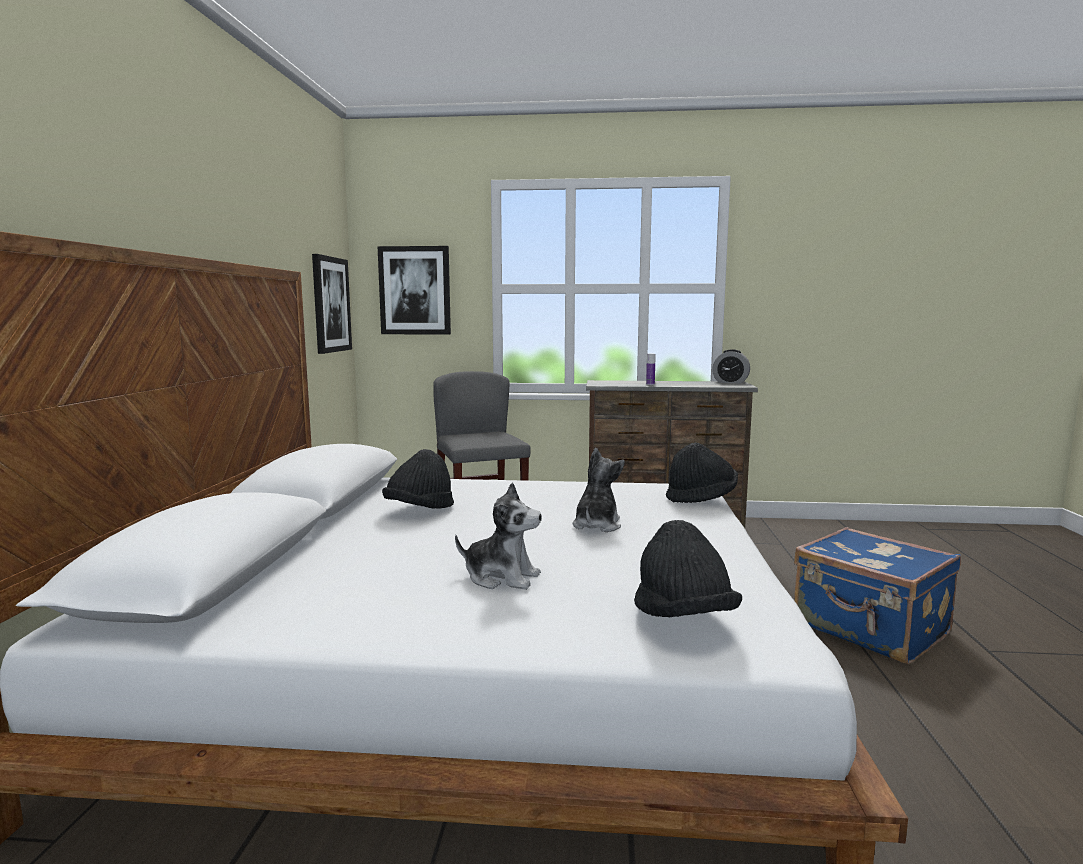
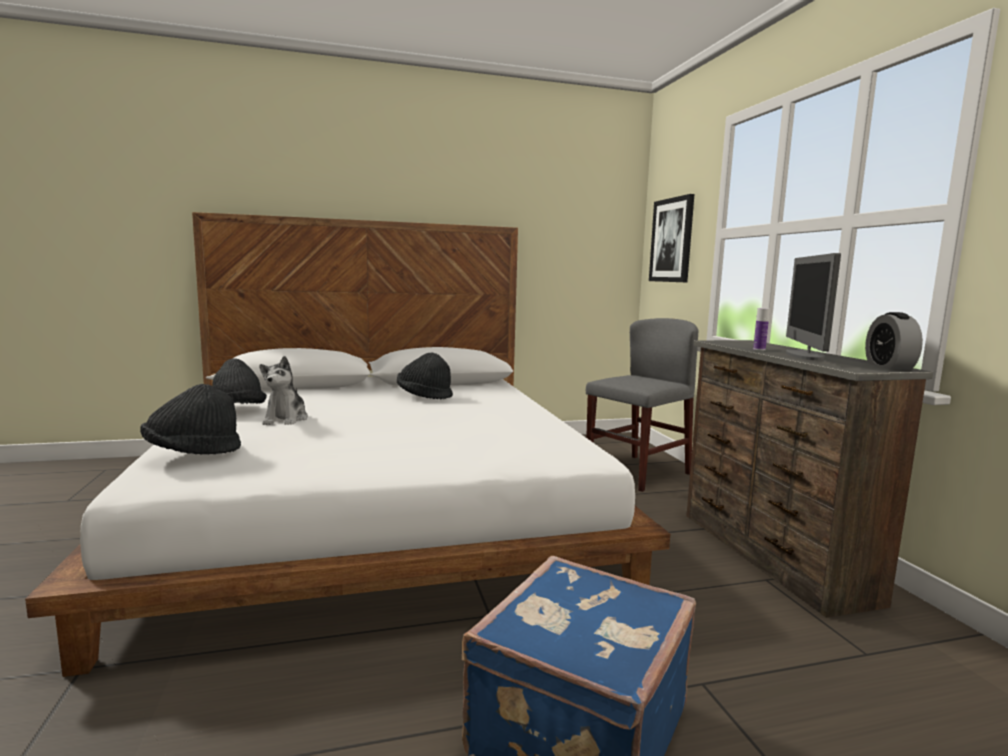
camera: 70 degrees right, 0 degrees up
(330, 304) = (595, 254): picture -> none
(596, 525) = (417, 433): plush toy -> none
(683, 383) = (804, 355): none -> monitor
(701, 498) = (535, 458): black hat -> black hat (238, 410)

